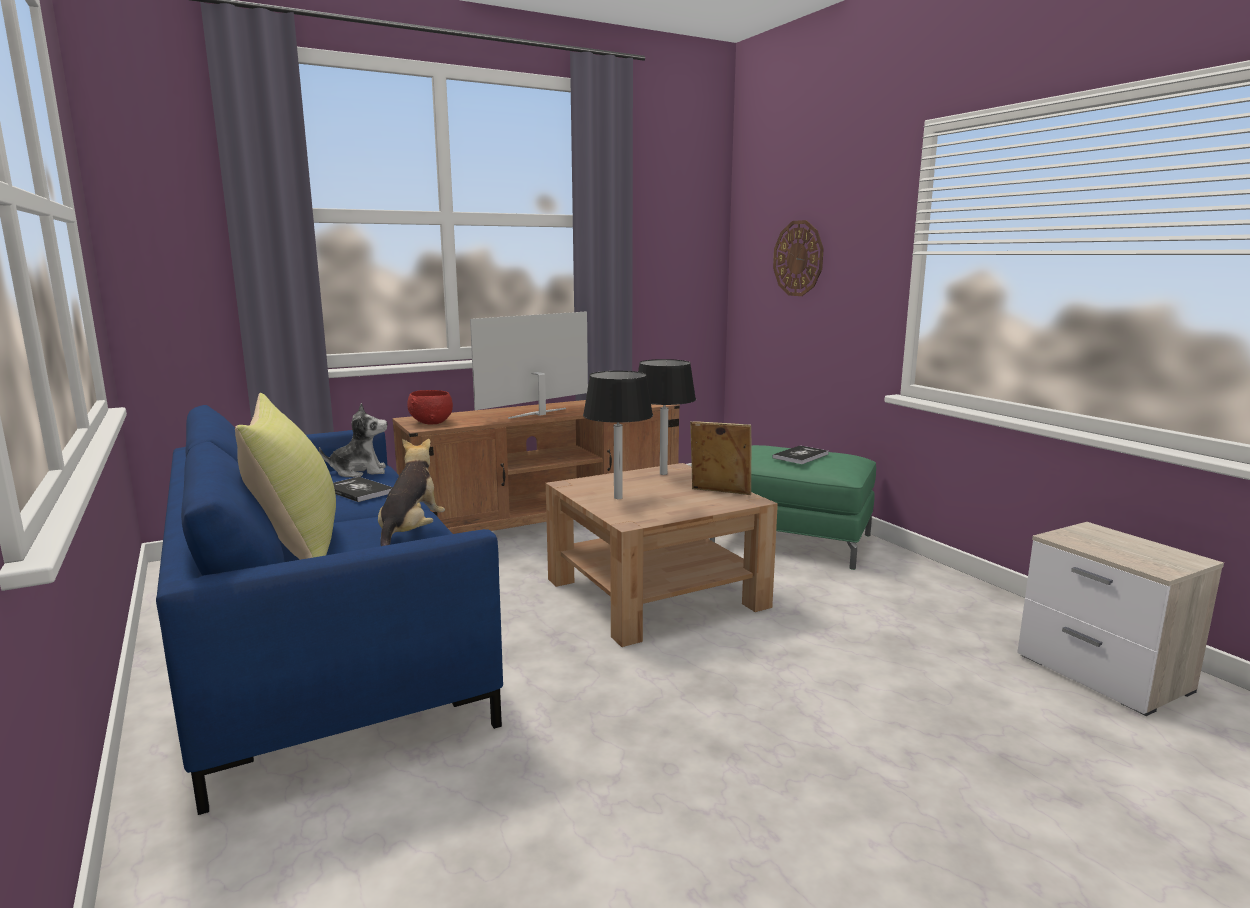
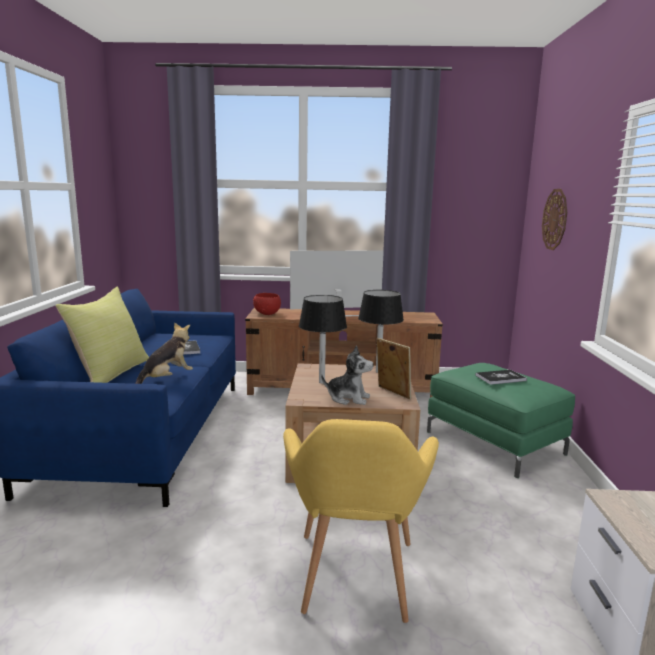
camera: 30 degrees right, 0 degrees up
(359, 472) = (206, 337): plush toy -> plush toy (348, 398)
(837, 723) = (354, 583): none -> yellow armchair

